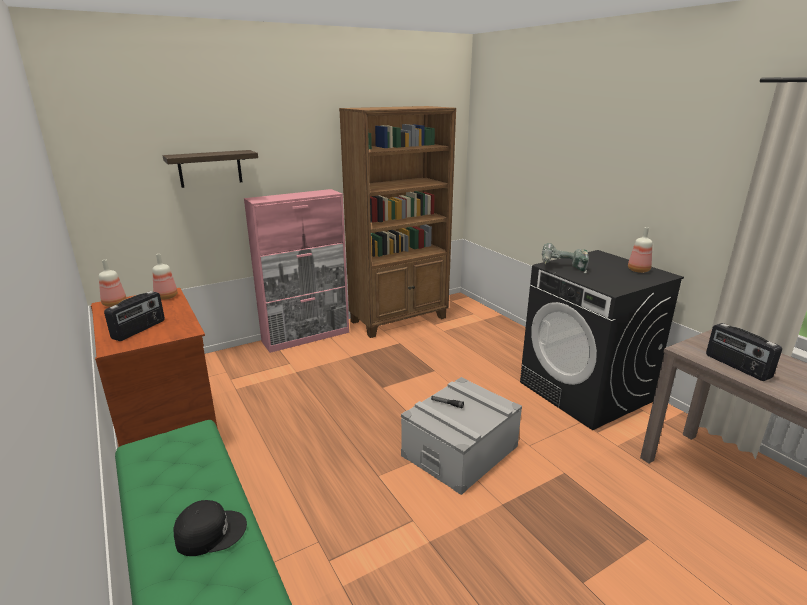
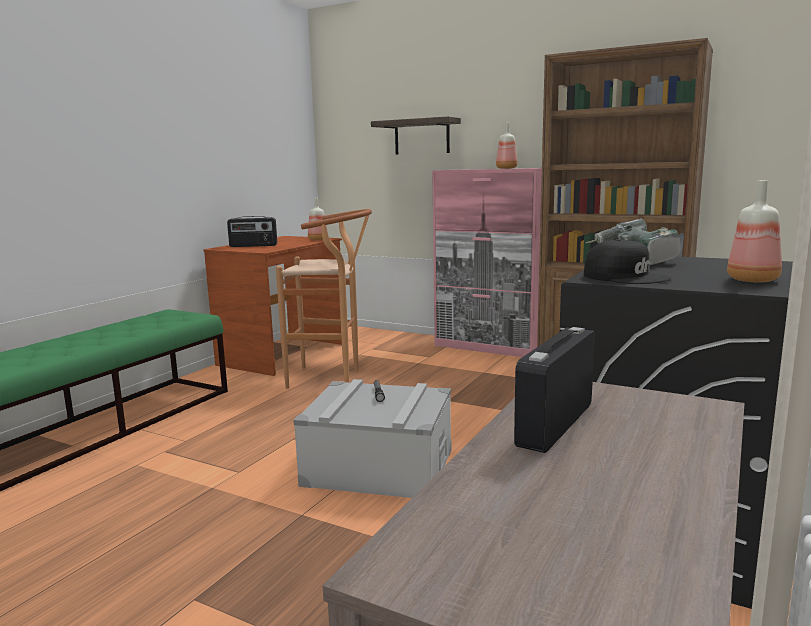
camera: 60 degrees right, 10 degrees down
(115, 304) = (288, 237): bottle -> bottle (506, 168)
(210, 532) = (80, 344): black cap -> black cap (625, 277)
(271, 419) = (331, 378): none -> brown stool

